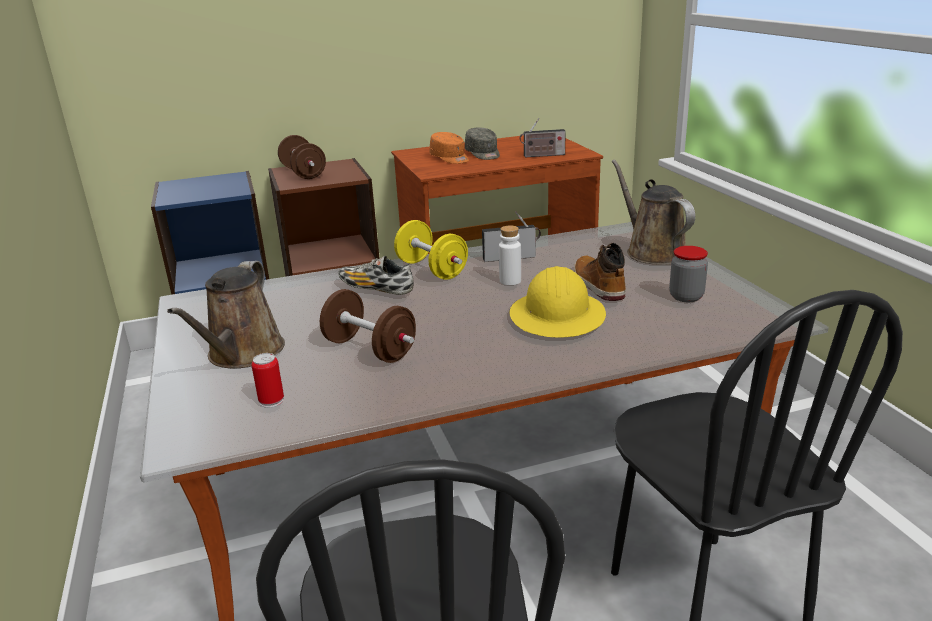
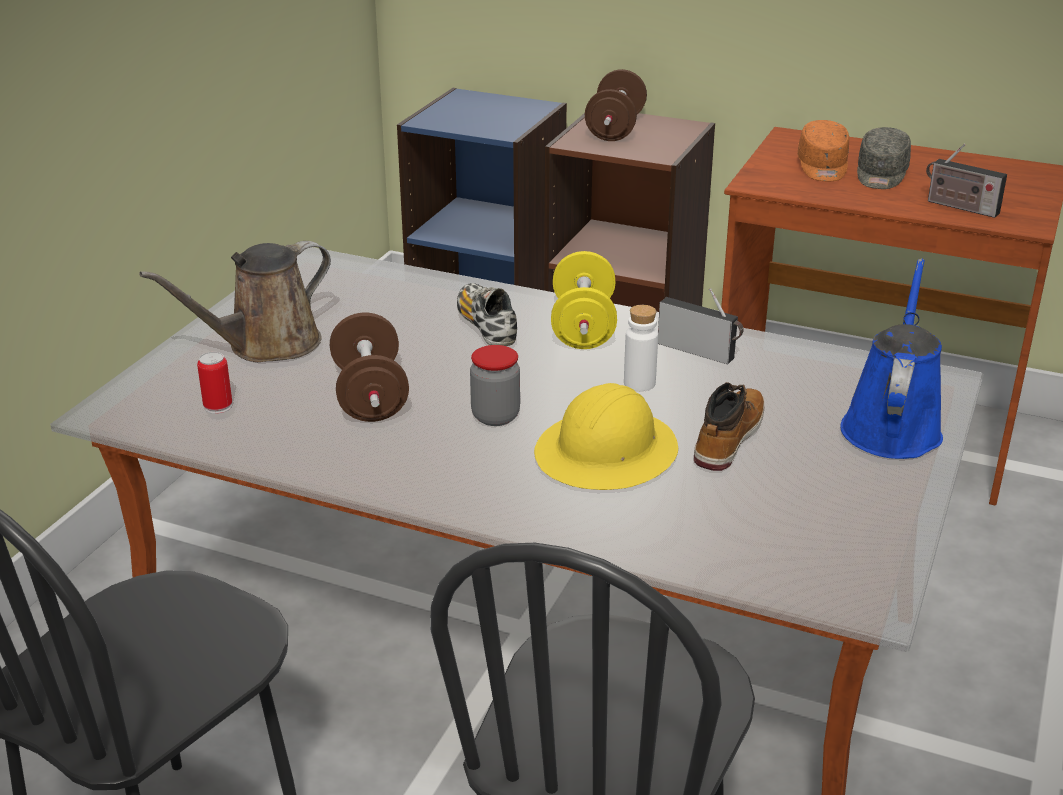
camera: 40 degrees right, 5 degrees up
(652, 252) = (891, 426): brown watering can -> blue watering can
(686, 297) = (804, 508): jar -> jar (495, 416)

